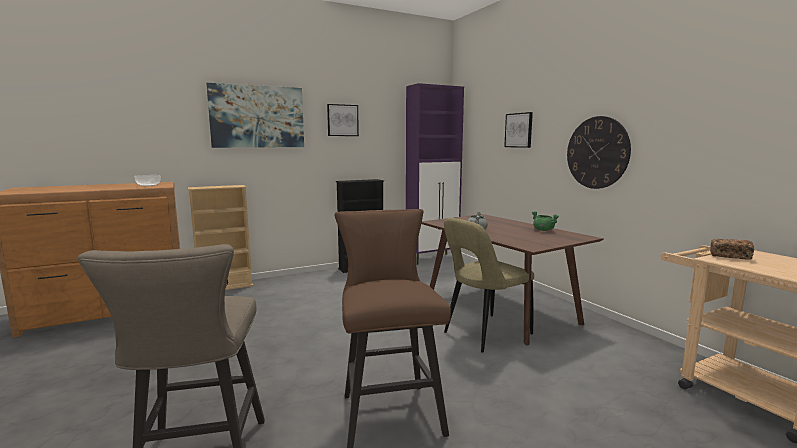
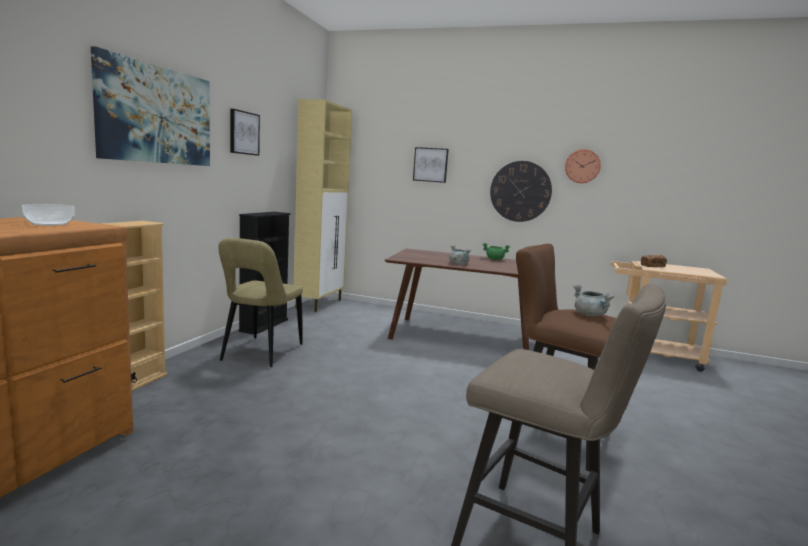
camera: 45 degrees left, 0 degrees up
(394, 288) = (590, 315): none -> grey cooking pot
(433, 259) = (319, 303): purple cabinet -> beige cabinet
(484, 334) = (491, 359): beige chair -> beige chair (260, 353)
(667, 115) = (582, 166): none -> wall clock

